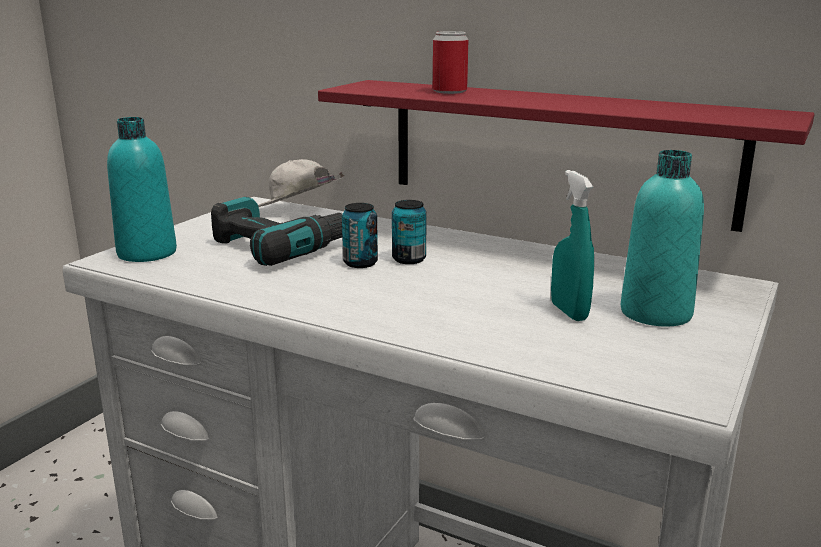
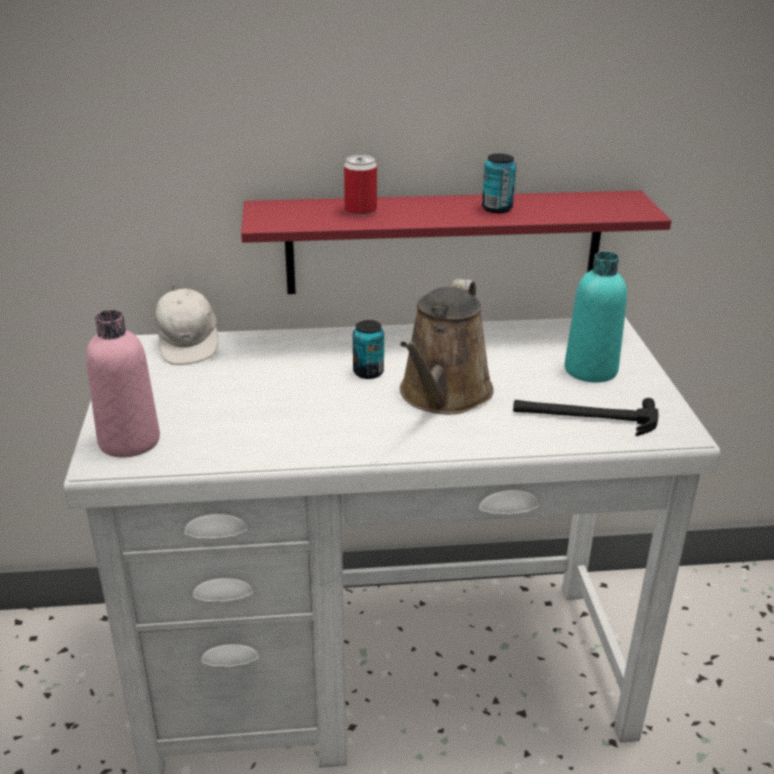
camera: 35 degrees left, 10 degrees up
(147, 253) = (129, 441): turquoise bottle -> pink bottle
(279, 247) = (241, 393): power drill -> none
(295, 211) = (189, 345): white cap -> white cap turned 90 degrees counterclockwise
(360, 263) = (336, 389): can -> can (497, 208)
(452, 291) = (443, 395): none -> brown watering can
(569, 312) = (540, 388): turquoise spray bottle -> none
(582, 348) = (584, 417): none -> hammer

